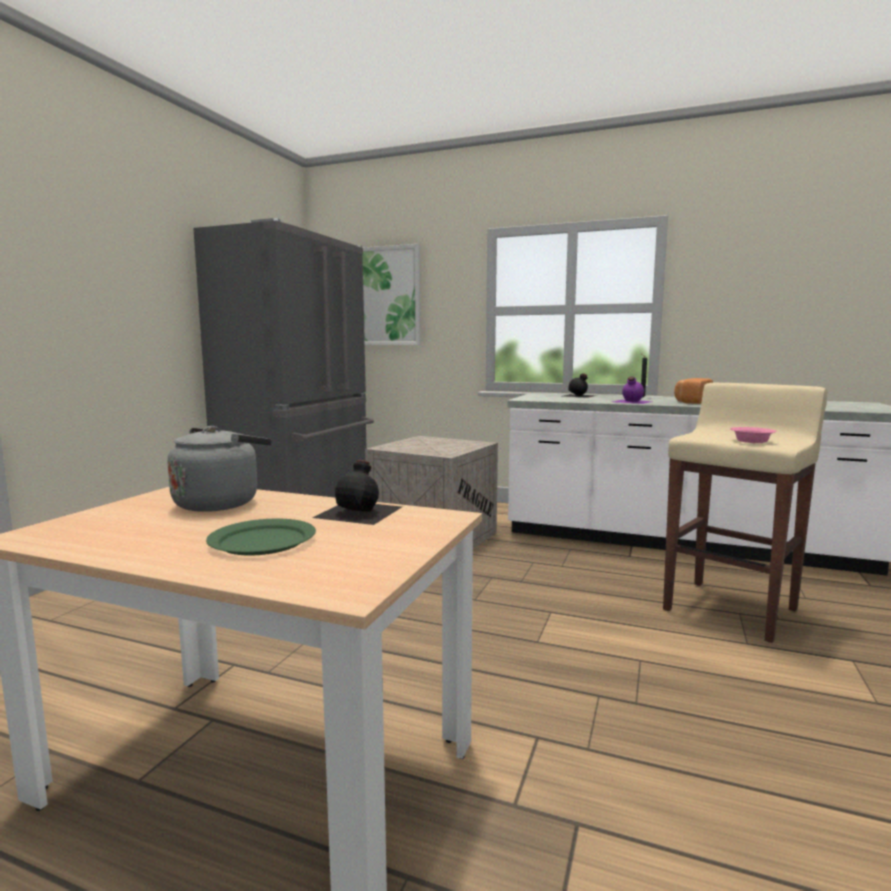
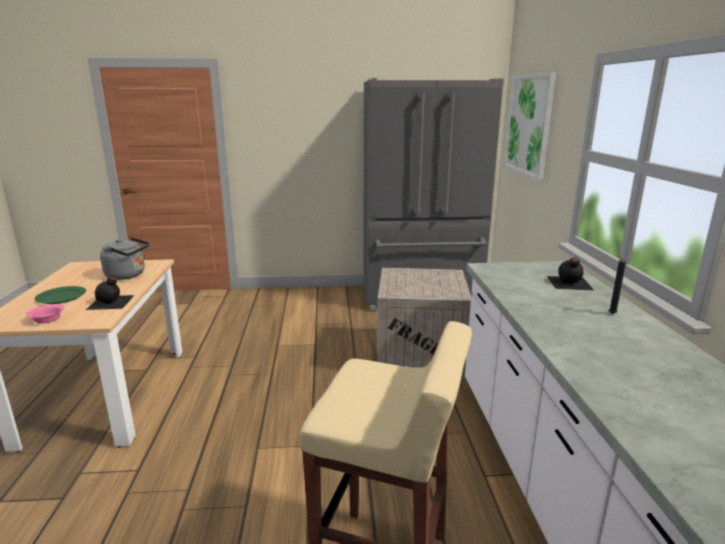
camera: 65 degrees right, 10 degrees up
(631, 401) = (540, 311): purple bottle -> none
(691, 402) = (596, 345): bread -> none
(750, 441) = (343, 399): pink bowl -> pink bowl (48, 319)

